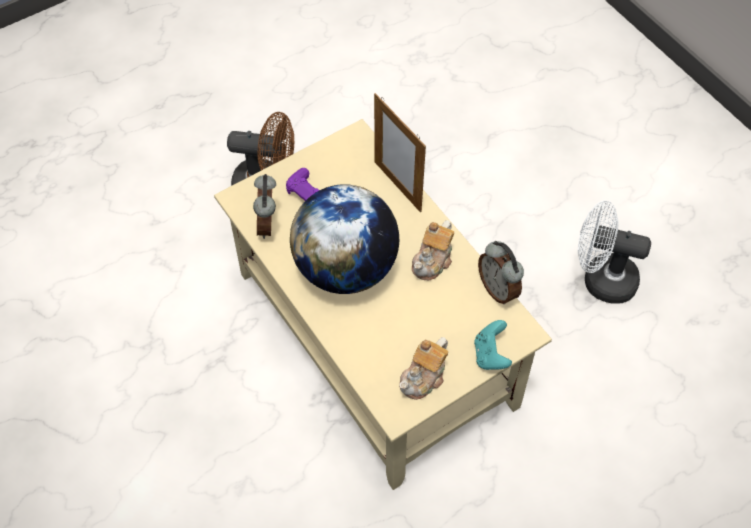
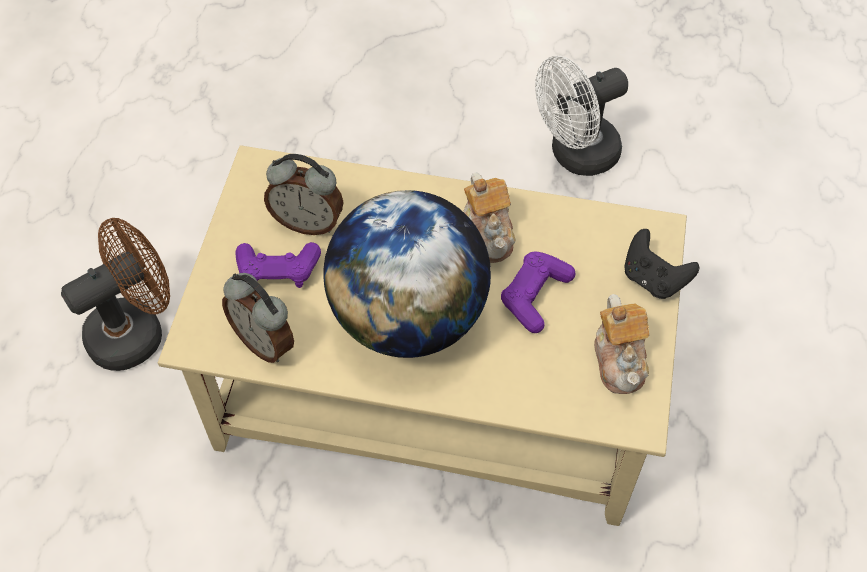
camera: 45 degrees left, 0 degrees up
(397, 186) = (363, 186): picture frame -> none
(418, 310) = (535, 296): none -> purple game controller
(490, 355) = (653, 279): turquoise game controller -> black game controller
(498, 289) = (584, 208): alarm clock -> alarm clock (308, 222)

